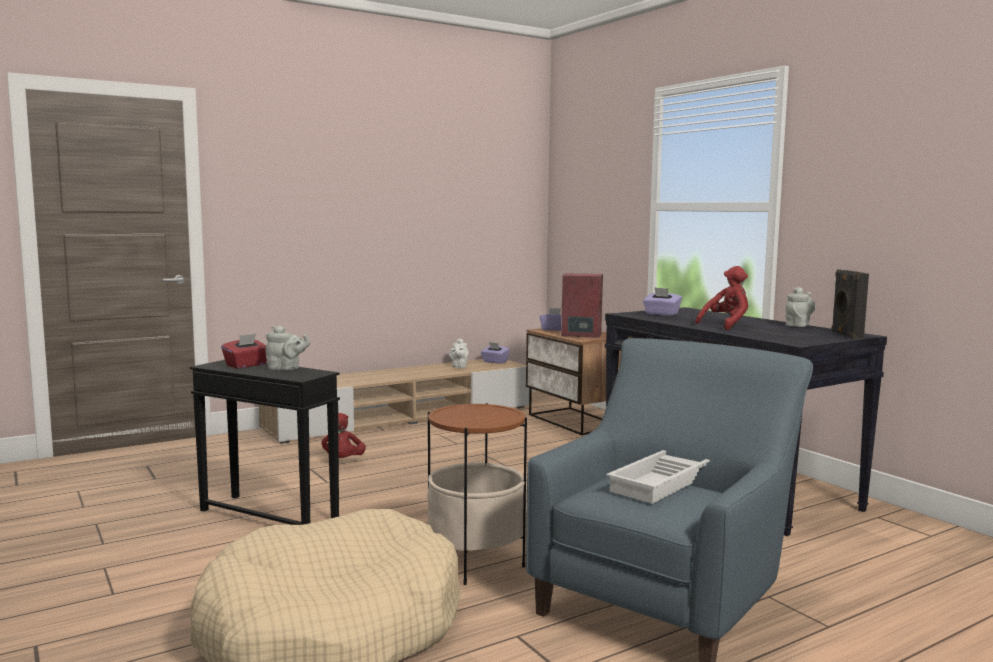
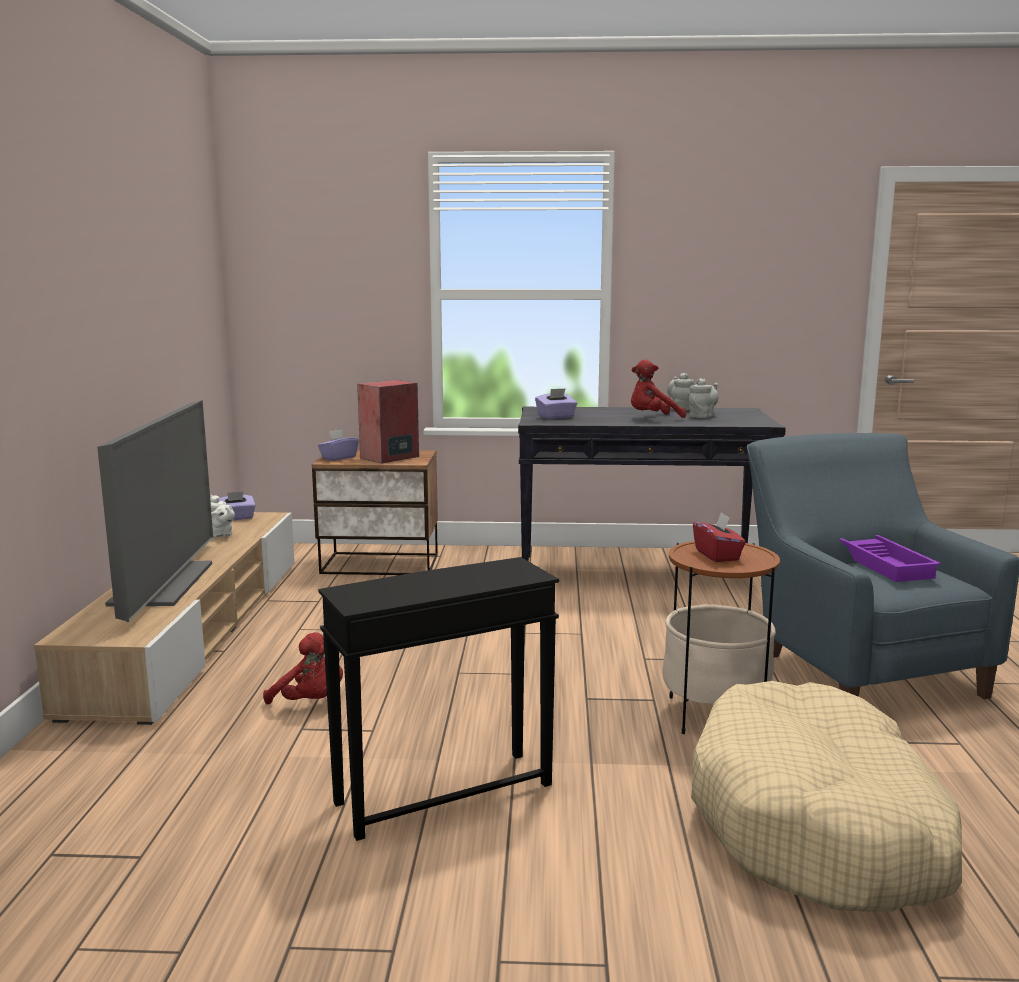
camera: 55 degrees left, 5 degrees up
(247, 365) = (397, 587): red tissue box -> red tissue box (717, 555)
(286, 368) = (458, 573): grey teapot -> grey teapot (702, 416)
(366, 377) = (163, 583): none -> television
(664, 482) = (882, 563): white tray -> purple tray
(726, 325) = (652, 418): red plush toy -> red plush toy turned 105 degrees counterclockwise
(846, 334) = (741, 411): black speaker -> none

